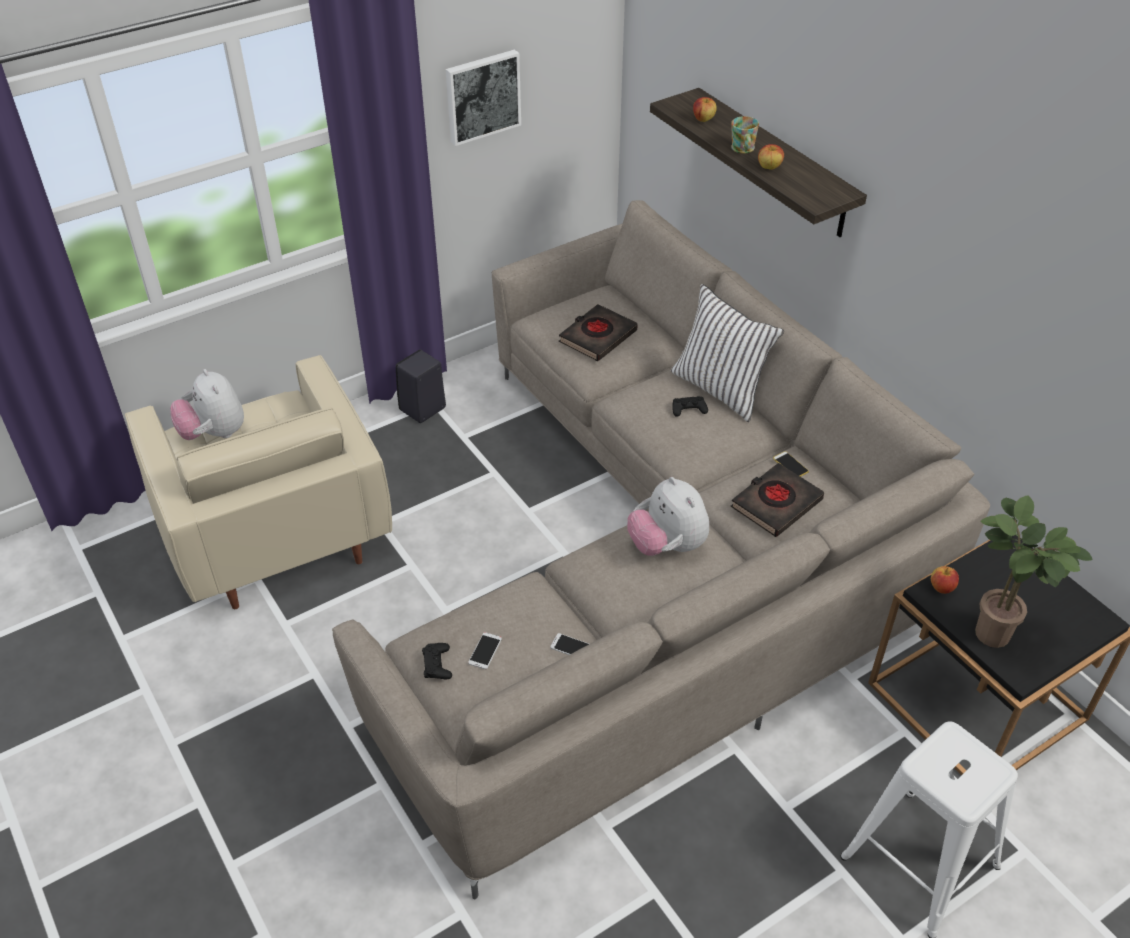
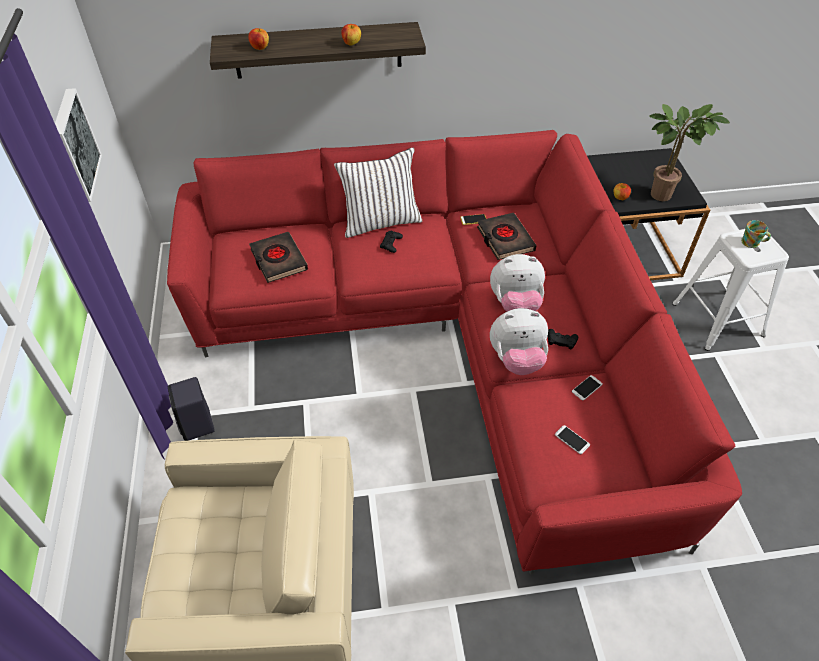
camera: 65 degrees left, 5 degrees up
(214, 433) = (184, 578): plush toy -> plush toy (516, 360)
(437, 664) = (573, 475): black game controller -> black game controller (561, 340)
(660, 563) = (452, 340): beige sofa -> red sofa
(743, 149) = (318, 45): mug -> mug (752, 243)

